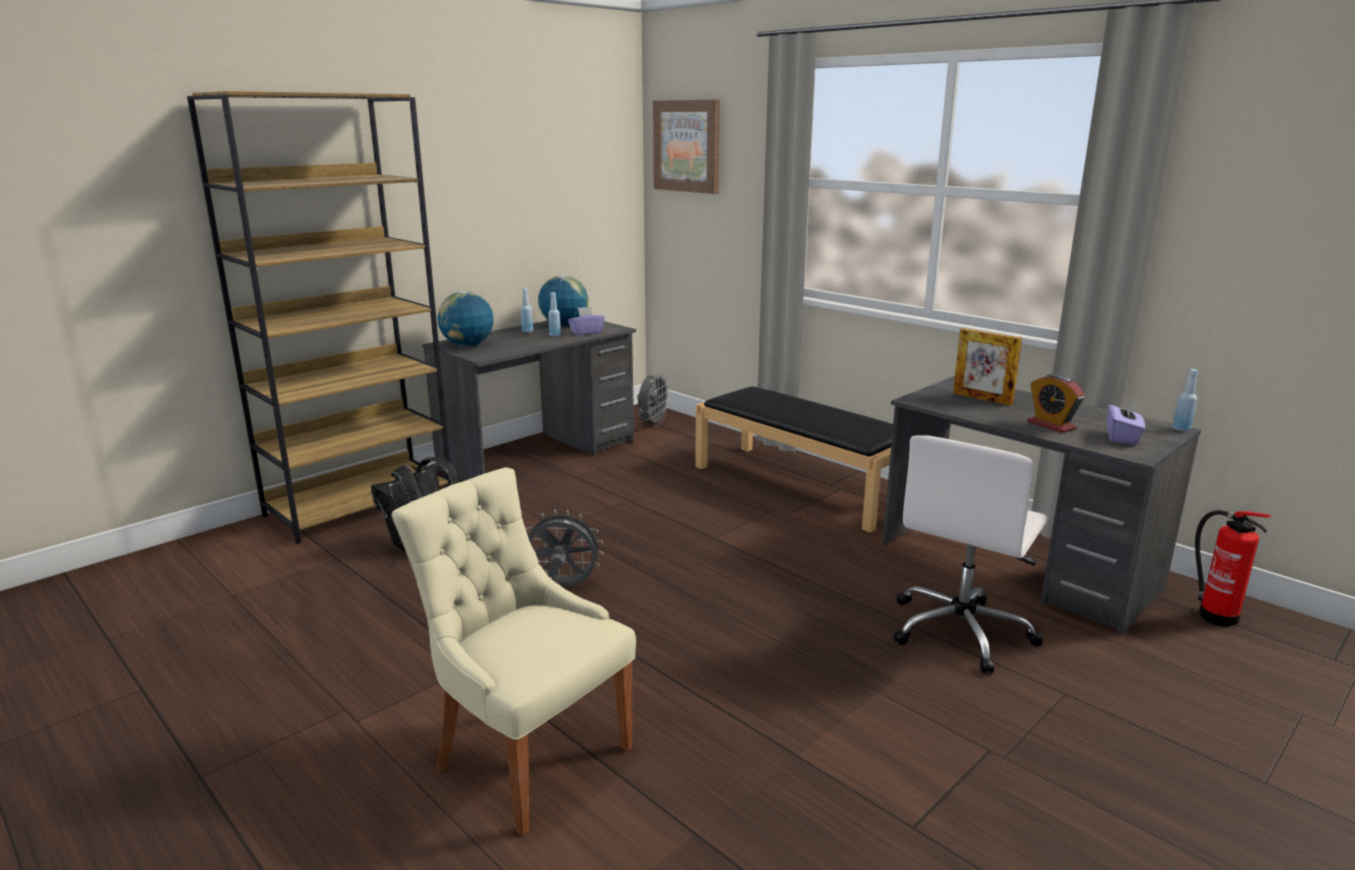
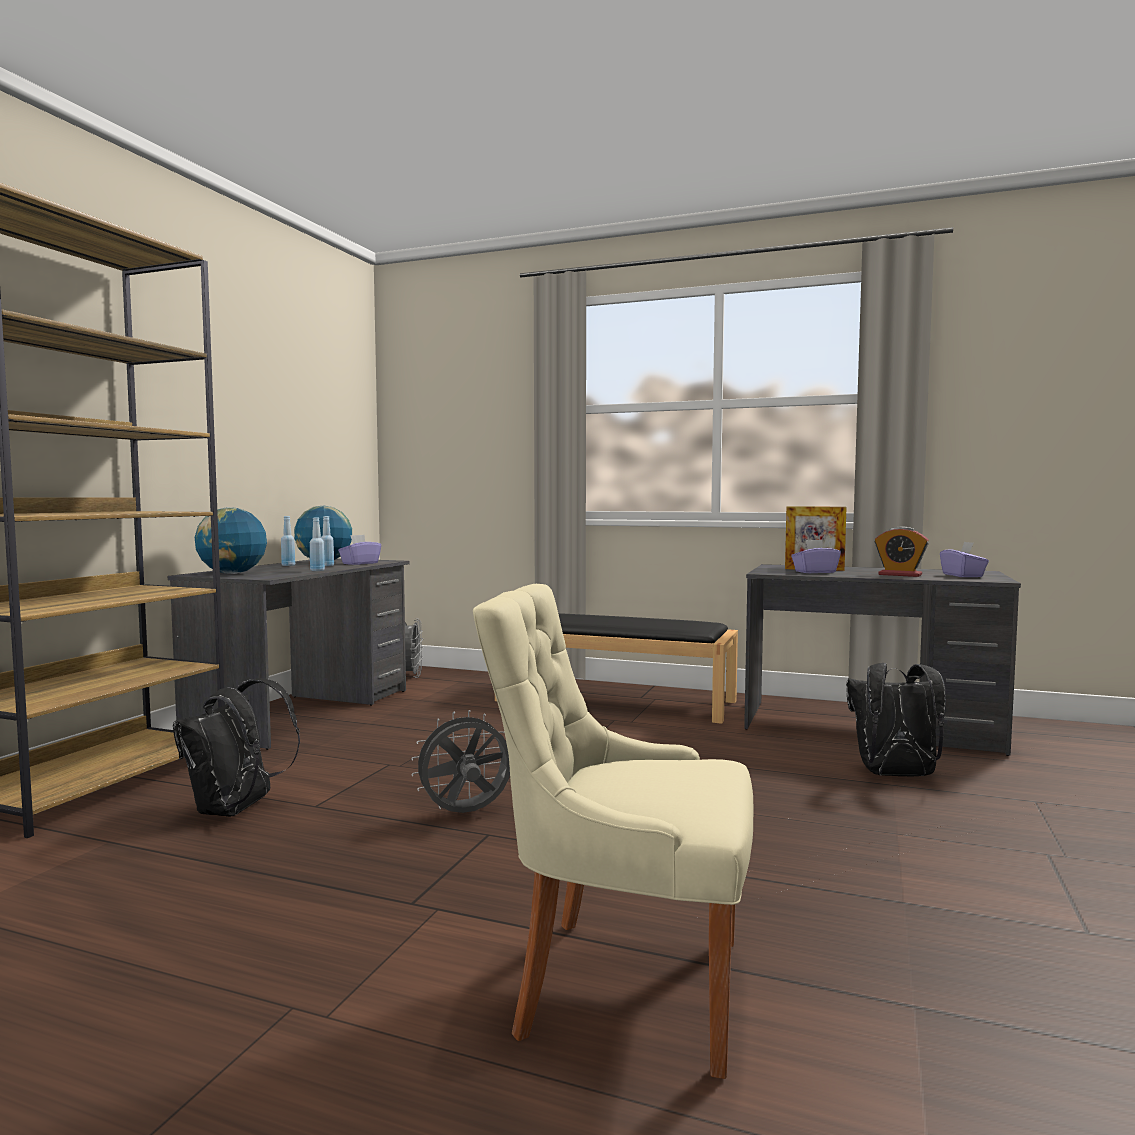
camera: 25 degrees left, 15 degrees down
(687, 146) = (433, 388): picture -> none
(961, 631) = (895, 775): white office chair -> black backpack
(970, 405) = (815, 572): none -> purple tissue box
(1181, 429) = (987, 571): blue bottle -> blue bottle (317, 570)
(1215, 615) = (1047, 733): fire extinguisher -> none

